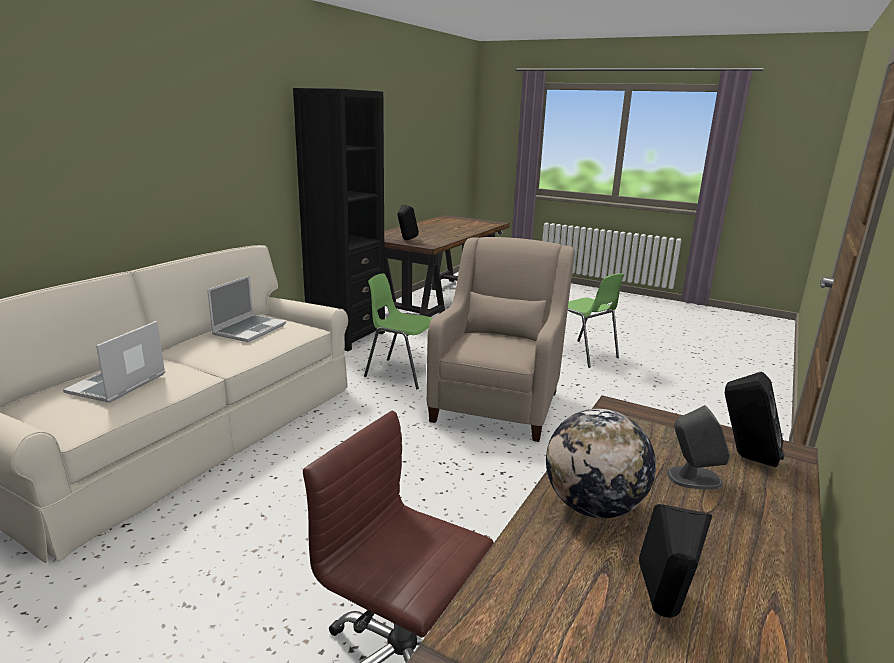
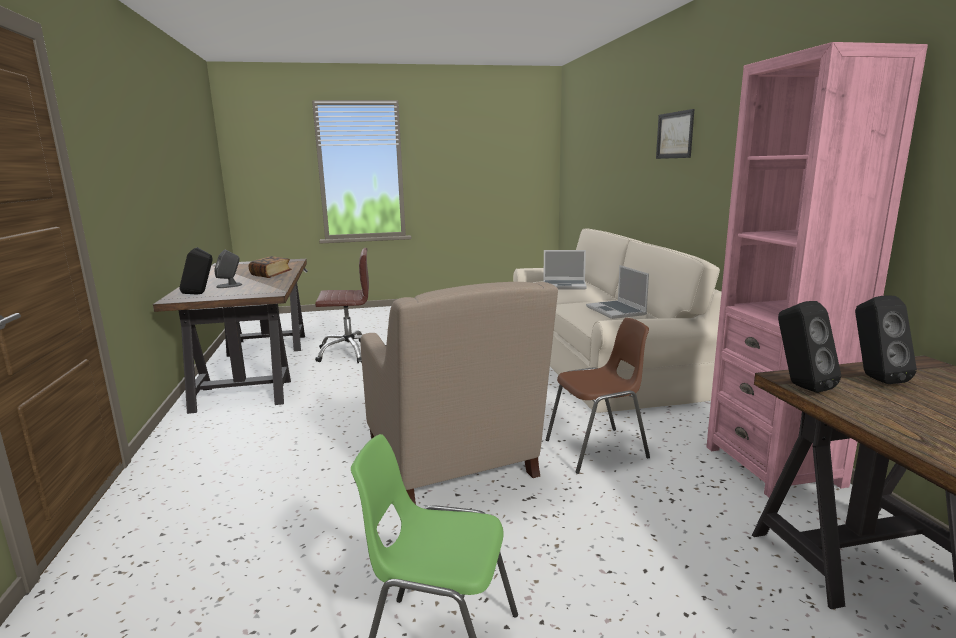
camera: 140 degrees right, 5 degrees down
(117, 384) = (564, 286): laptop -> laptop turned 120 degrees clockwise
(119, 124) = (674, 135): none -> picture
(346, 336) = (773, 465): black bookcase -> pink bookcase
(401, 373) = (597, 449): green chair -> brown chair
(593, 507) = (271, 275): globe -> book
(663, 613) = (243, 270): black speaker -> black speaker (799, 386)

